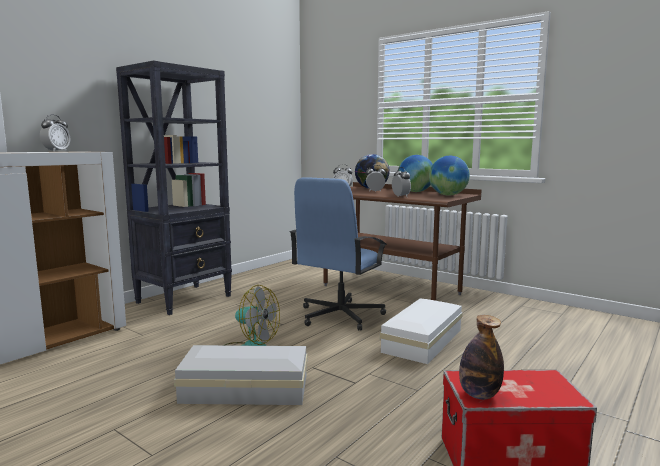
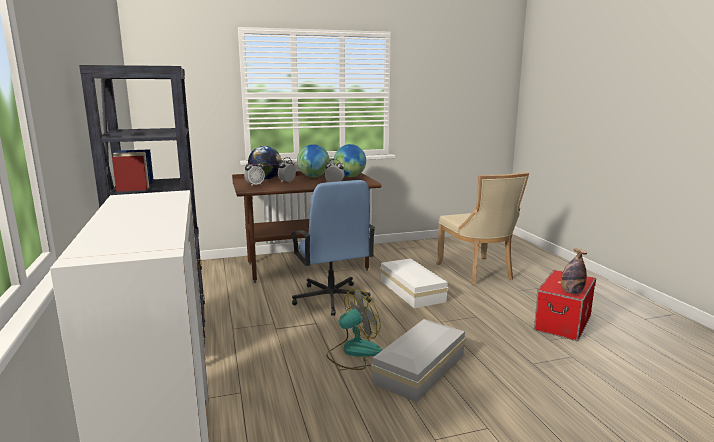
camera: 55 degrees left, 5 degrees up
(56, 151) = (137, 203): alarm clock -> none
(558, 360) = (477, 272): none -> beige chair

